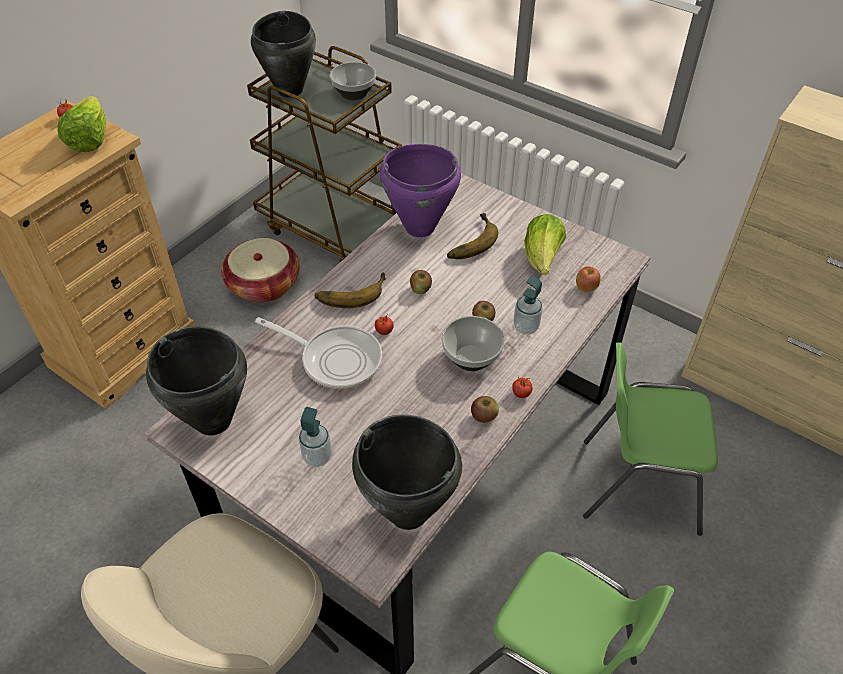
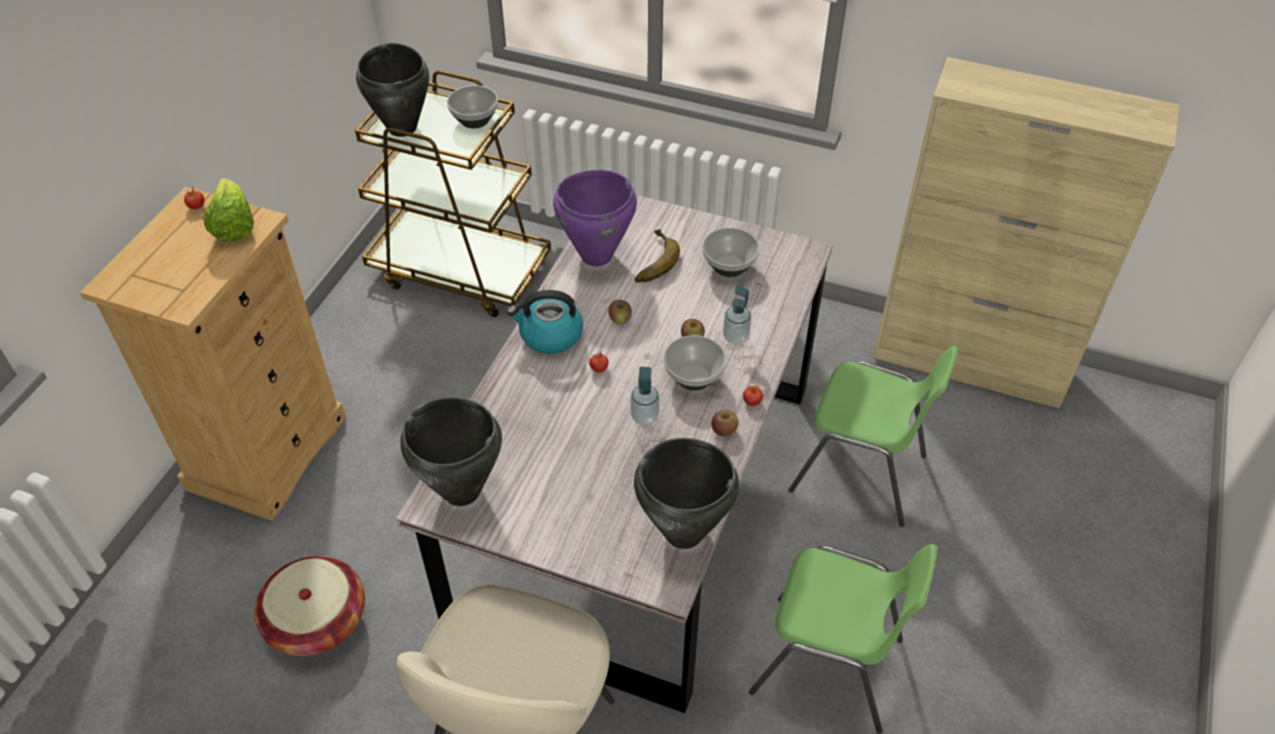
camera: 15 degrees left, 0 degrees up
(264, 285) = (402, 348): basket -> basket (317, 621)
(317, 457) = (578, 502): soap dispenser -> soap dispenser (644, 417)
(335, 359) = (560, 406): frying pan -> none
(350, 292) = (550, 336): banana -> kettle
(542, 259) = (729, 266): lettuce -> bowl
(586, 288) = (781, 287): apple -> none
(638, 484) = (859, 473): green chair -> green chair turned 150 degrees counterclockwise

